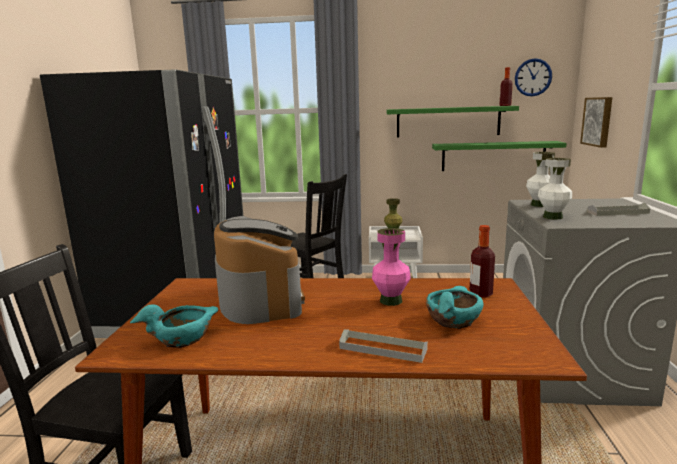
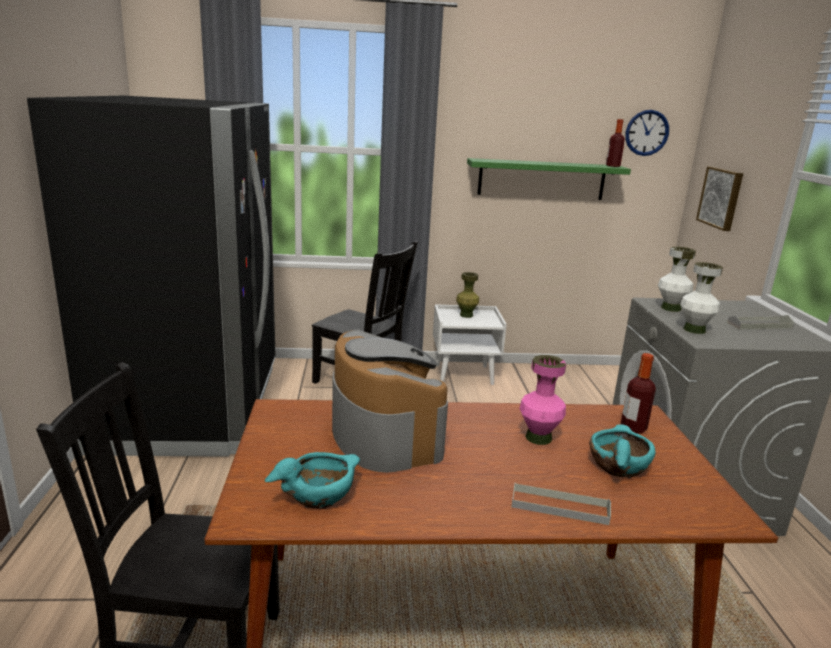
camera: 10 degrees left, 5 degrees up
(493, 156) = (591, 225): green shelf -> none

